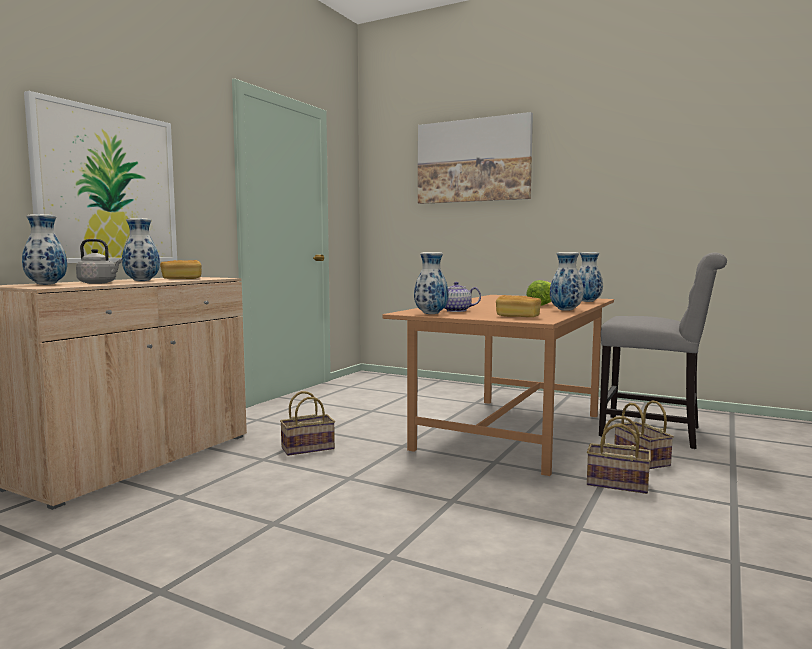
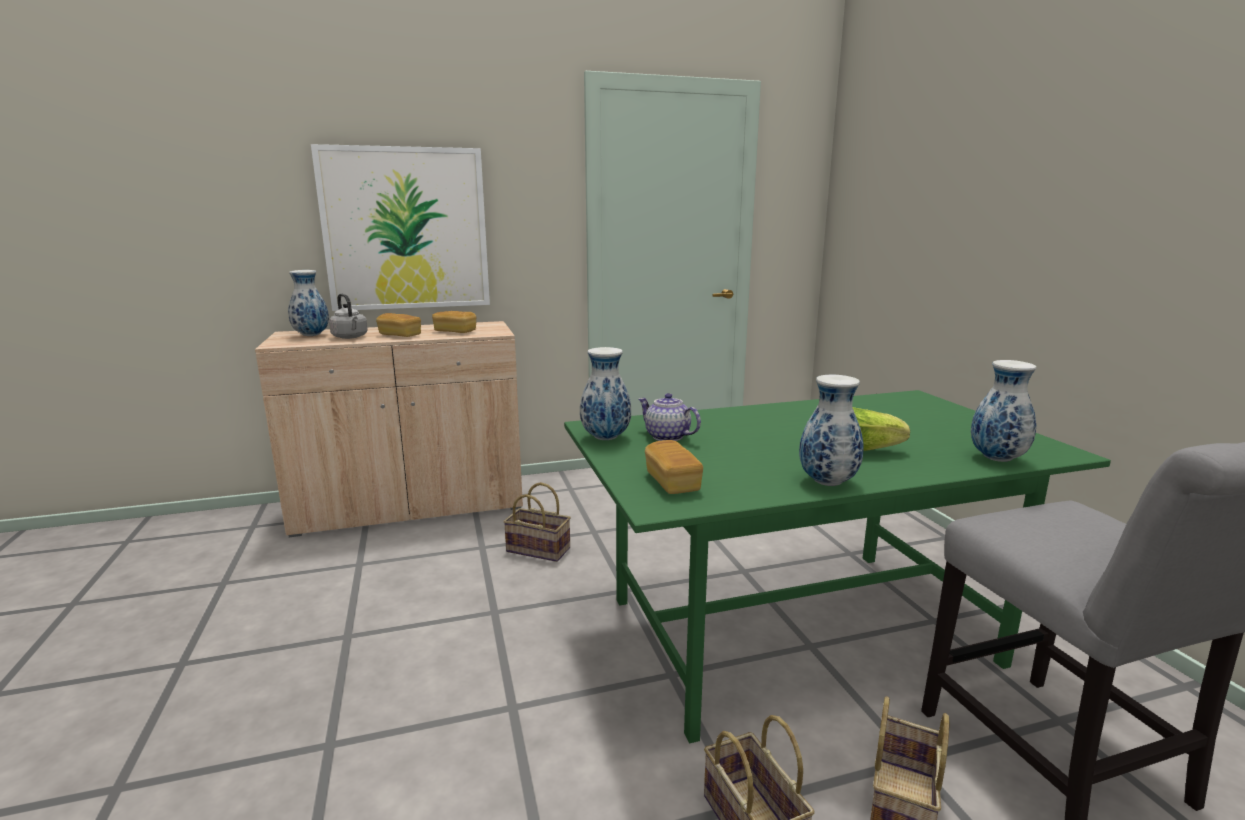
camera: 45 degrees right, 10 degrees up
(142, 281) = (400, 335): vase -> bread
(473, 161) = (968, 144): picture -> none
(510, 431) = (798, 629): brown dining table -> green dining table

